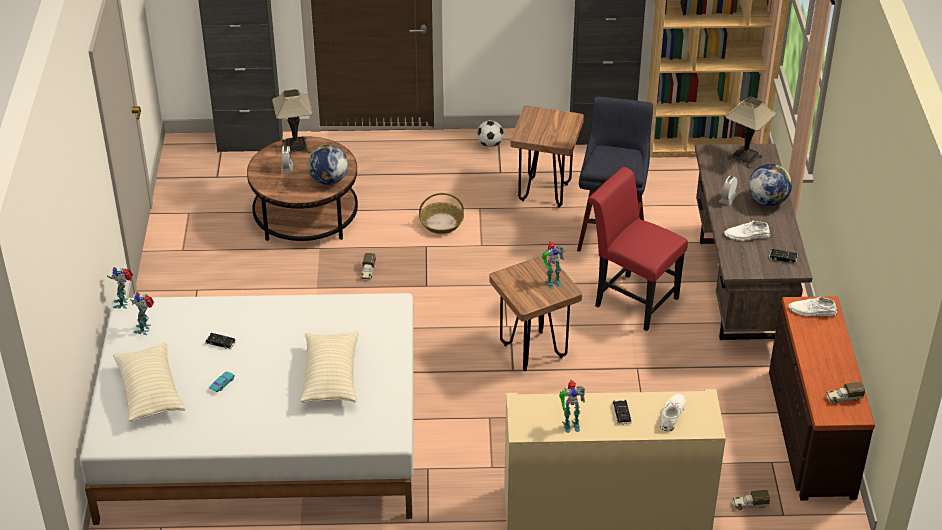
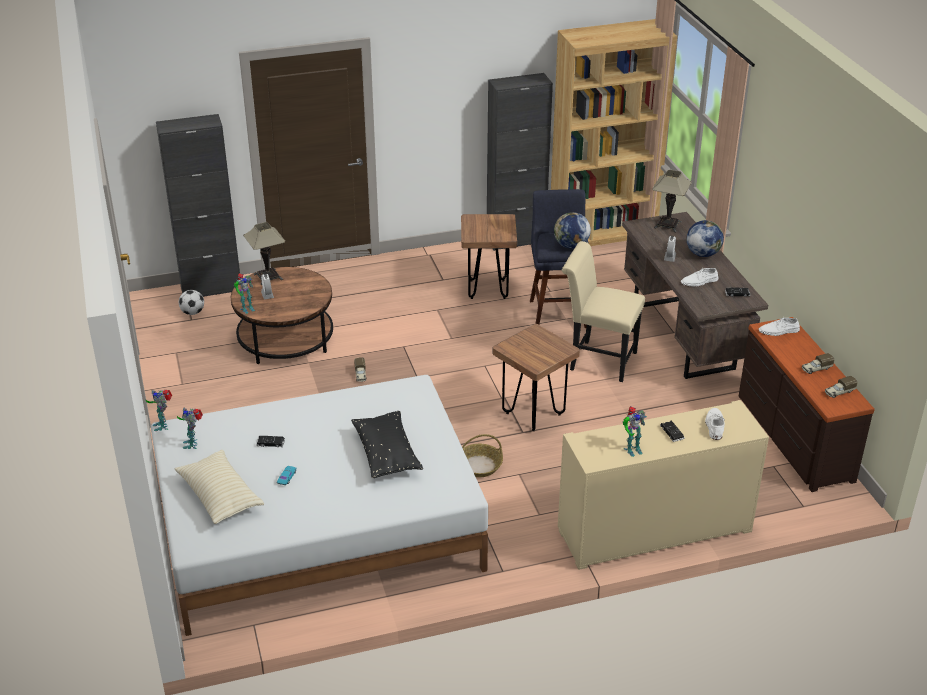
camera: 15 degrees left, 5 degrees down
(328, 180) = (309, 299): globe -> globe (571, 246)
(331, 377) = (386, 454): beige pillow -> black pillow
(441, 223) = (409, 326): basket -> basket (479, 466)
(490, 144) = (424, 259): football -> football (193, 312)
(552, 282) = (550, 344): toy robot -> toy robot (246, 308)
(631, 299) = (598, 360): red chair -> beige chair
(749, 505) = (772, 503): toy truck -> toy truck (816, 369)

